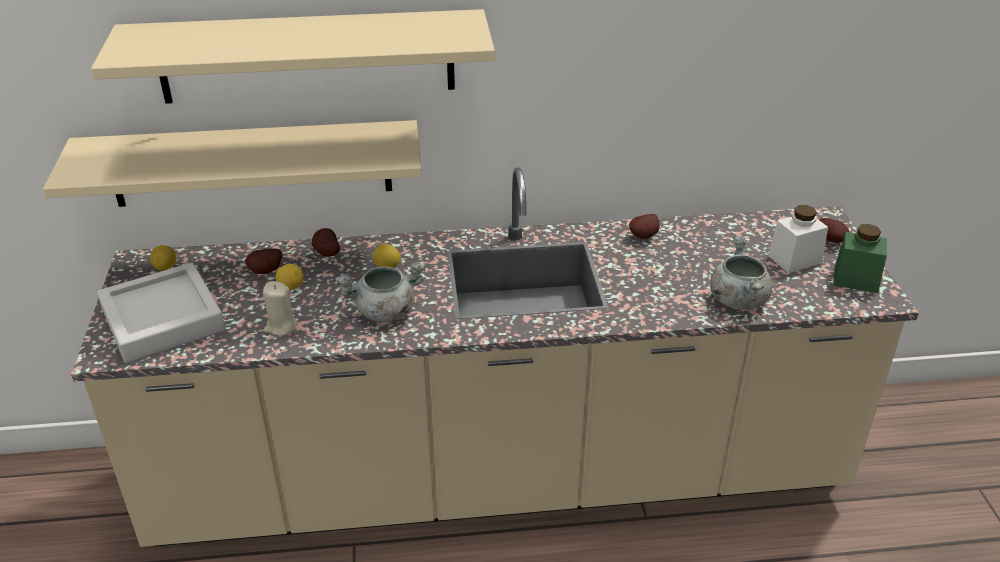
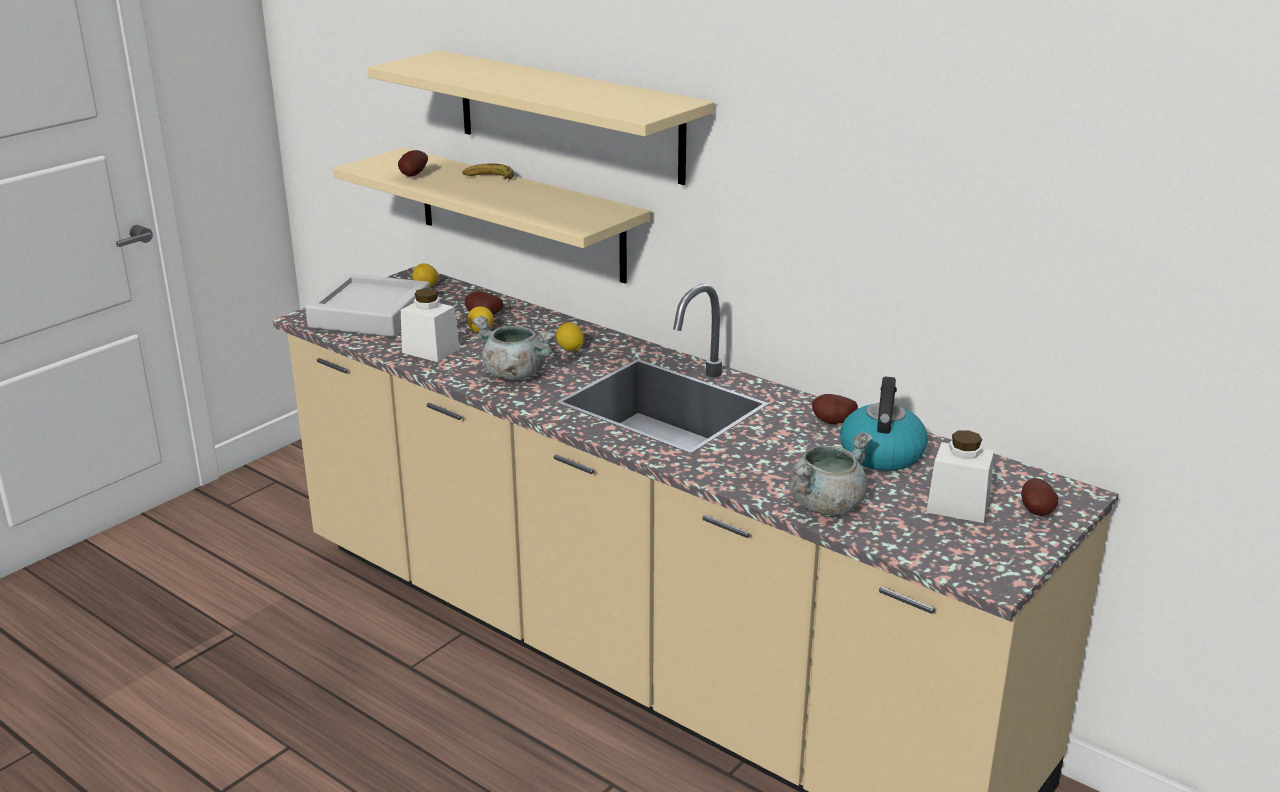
camera: 45 degrees right, 10 degrees down
(224, 140) = (488, 178): none -> banana
(281, 326) = (430, 351): beige candle -> white jar
(326, 253) = (544, 322): potato -> potato (412, 176)
(703, 244) = (881, 453): none -> kettle
(856, 279) = (994, 552): green jar -> none

